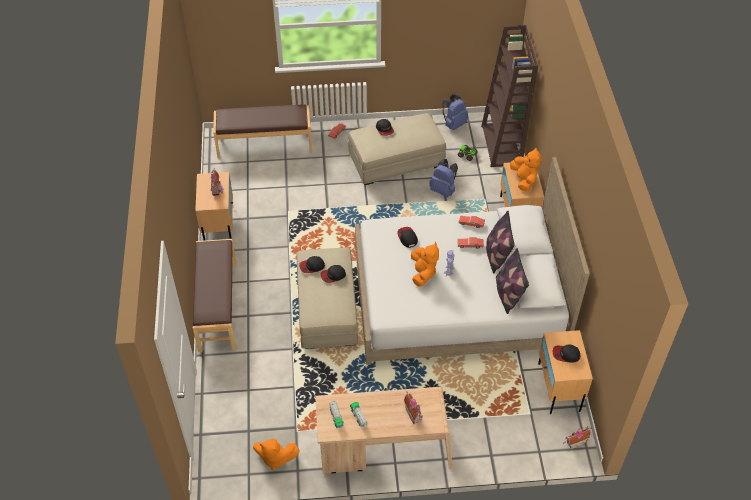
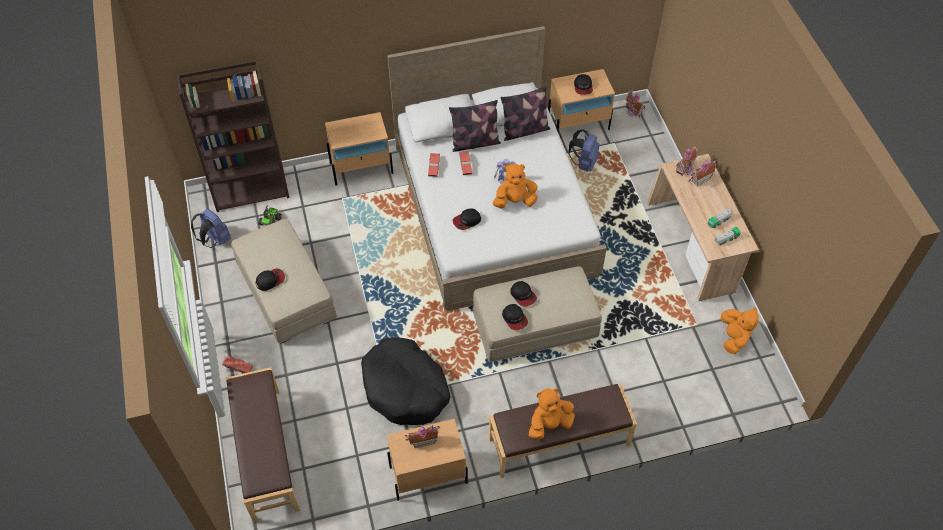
camera: 100 degrees left, 5 degrees up
(293, 220) = (405, 388): none -> black dog bed
(429, 405) = (685, 169): none -> toy house
(443, 190) = (332, 238): blue backpack -> blue backpack (583, 163)
(524, 180) = (357, 129): orange plush toy -> orange plush toy (549, 424)

